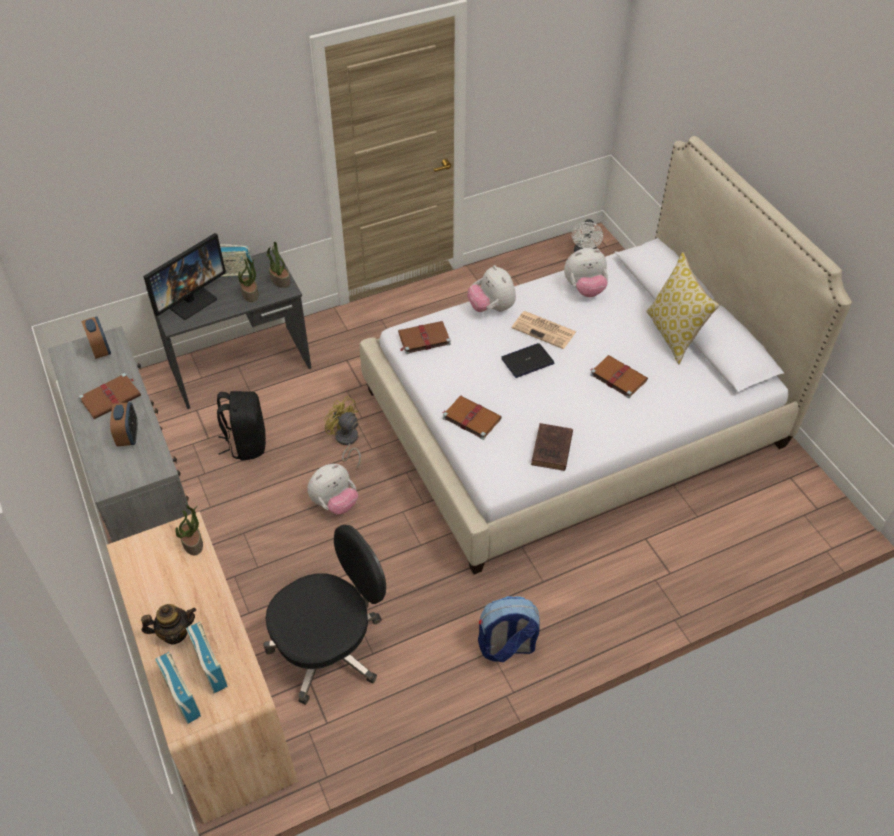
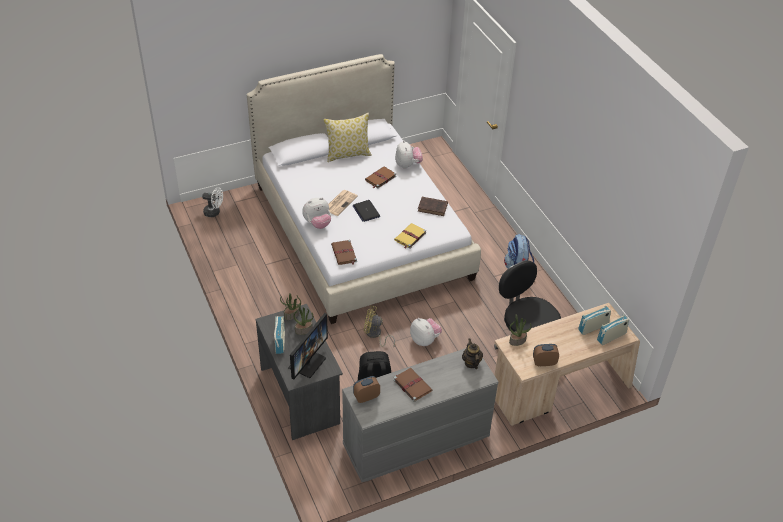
camera: 90 degrees left, 5 degrees down
(128, 436) = (445, 372): alarm clock -> alarm clock (544, 362)
(174, 633) = (575, 343): teapot -> teapot (471, 363)
(190, 301) = (307, 362): monitor -> monitor turned 75 degrees clockwise
(346, 441) = (375, 335): yellow fan -> yellow fan turned 60 degrees clockwise
(471, 418) = (410, 237): brown book -> yellow book
(584, 289) = (305, 184): plush toy -> plush toy (407, 165)

